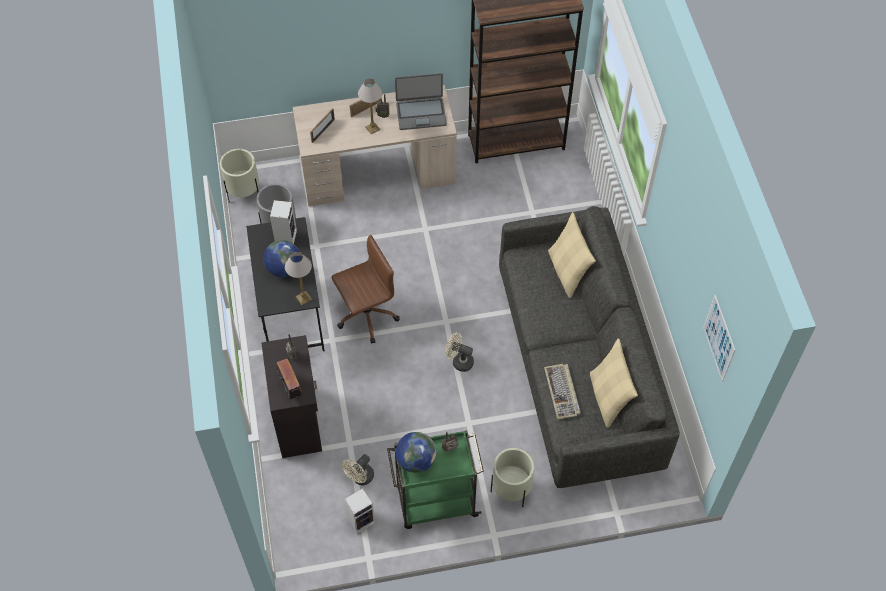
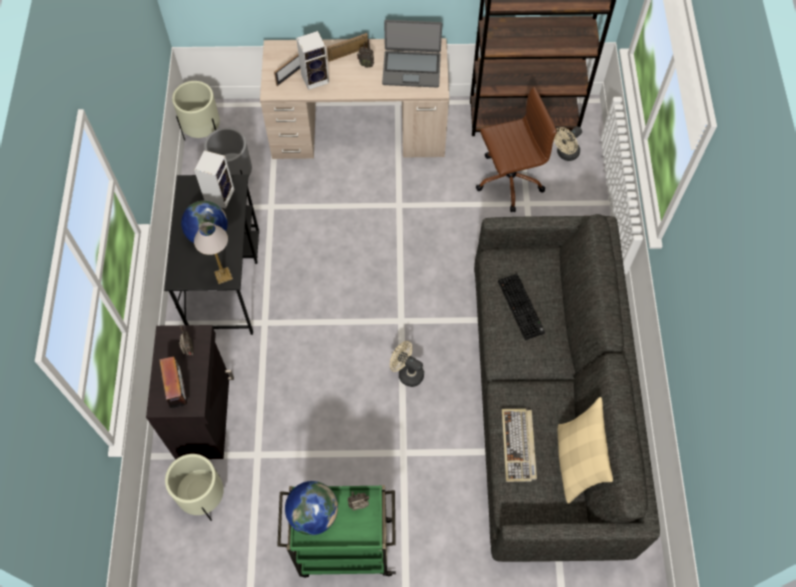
camera: 10 degrees right, 5 degrees up
(360, 478) = (260, 501): beige fan -> beige fan (565, 154)
(361, 520) = (251, 555): speaker -> speaker (316, 78)
(365, 315) = (309, 298): brown office chair -> brown office chair (507, 180)
(372, 128) = (351, 78): table lamp -> none
(510, 490) = (437, 549): beige planter -> beige planter (203, 497)
(545, 289) = (522, 307): none -> keyboard
(567, 271) = (553, 288): beige pillow -> none
(719, 338) = (740, 440): picture -> none

